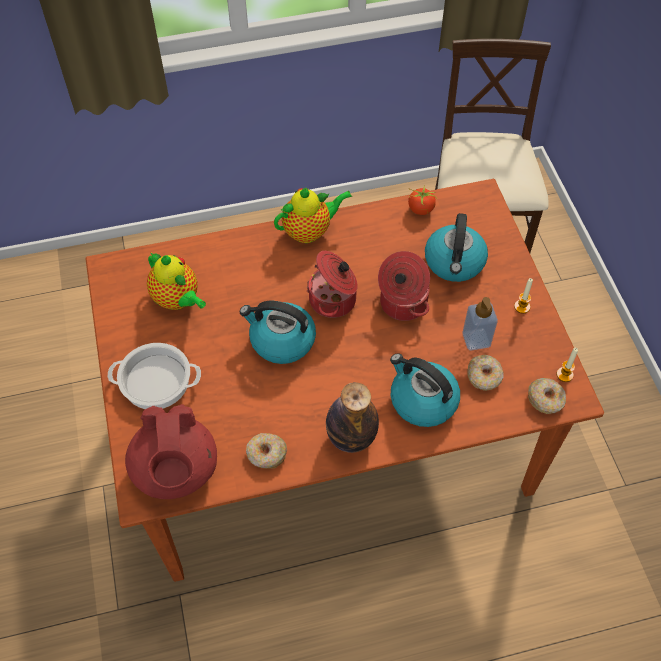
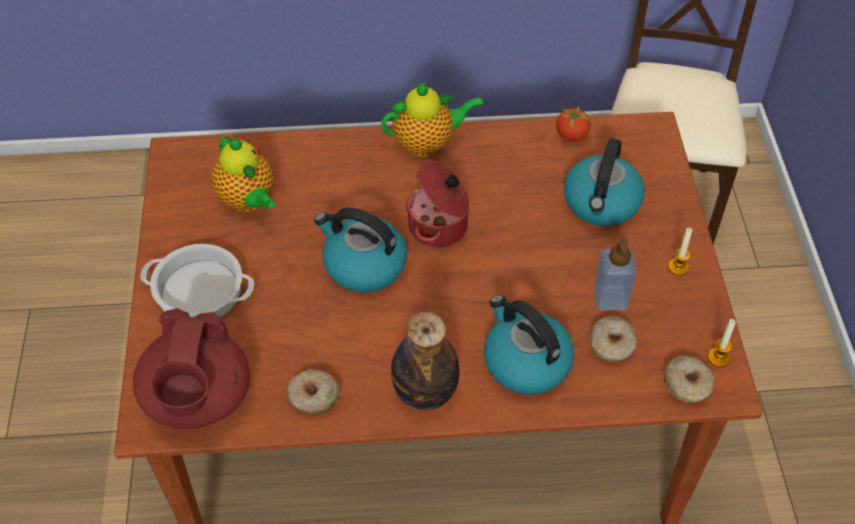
camera: 10 degrees right, 5 degrees down
(402, 303) = (524, 242): cooking pot -> none

